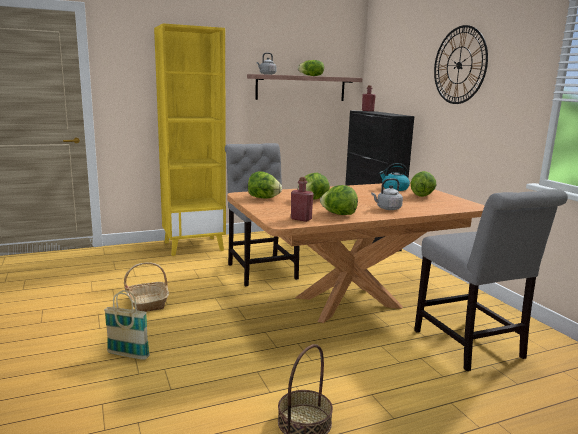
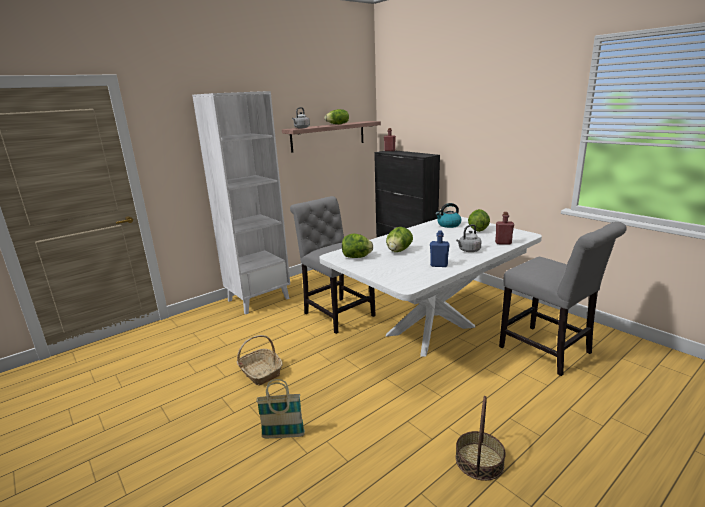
camera: 15 degrees left, 5 degrees up
(194, 246) = (258, 299): yellow bookcase -> white bookcase
(301, 219) = (415, 277): red bottle -> red bottle (503, 243)
(338, 214) = (439, 265): lettuce -> blue bottle
(349, 302) = (431, 331): brown dining table -> white dining table
(459, 65) = (482, 110): wall clock -> none

